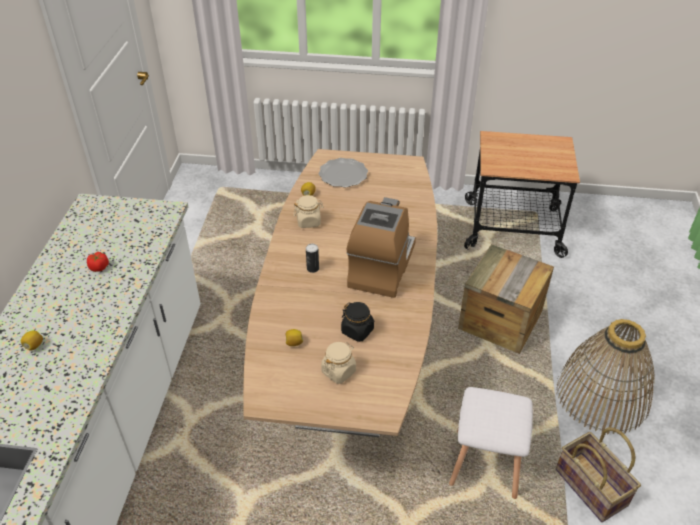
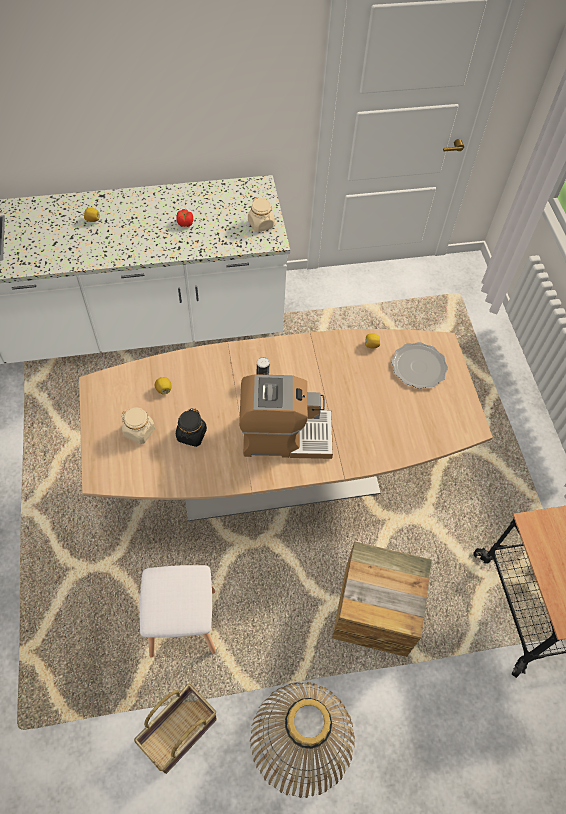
camera: 70 degrees right, 15 degrees up
(309, 221) = (329, 357): beige jar -> beige jar (261, 224)

